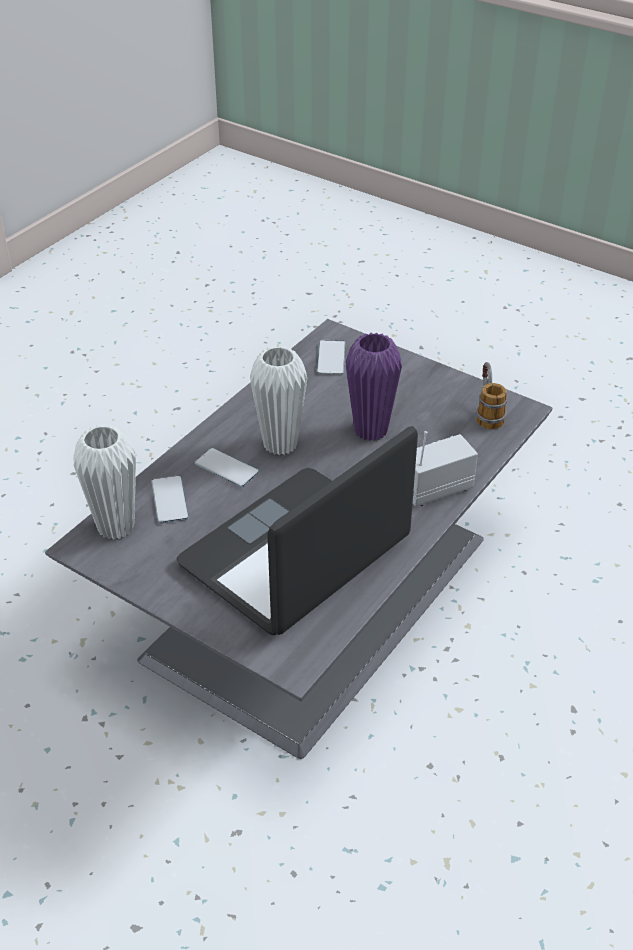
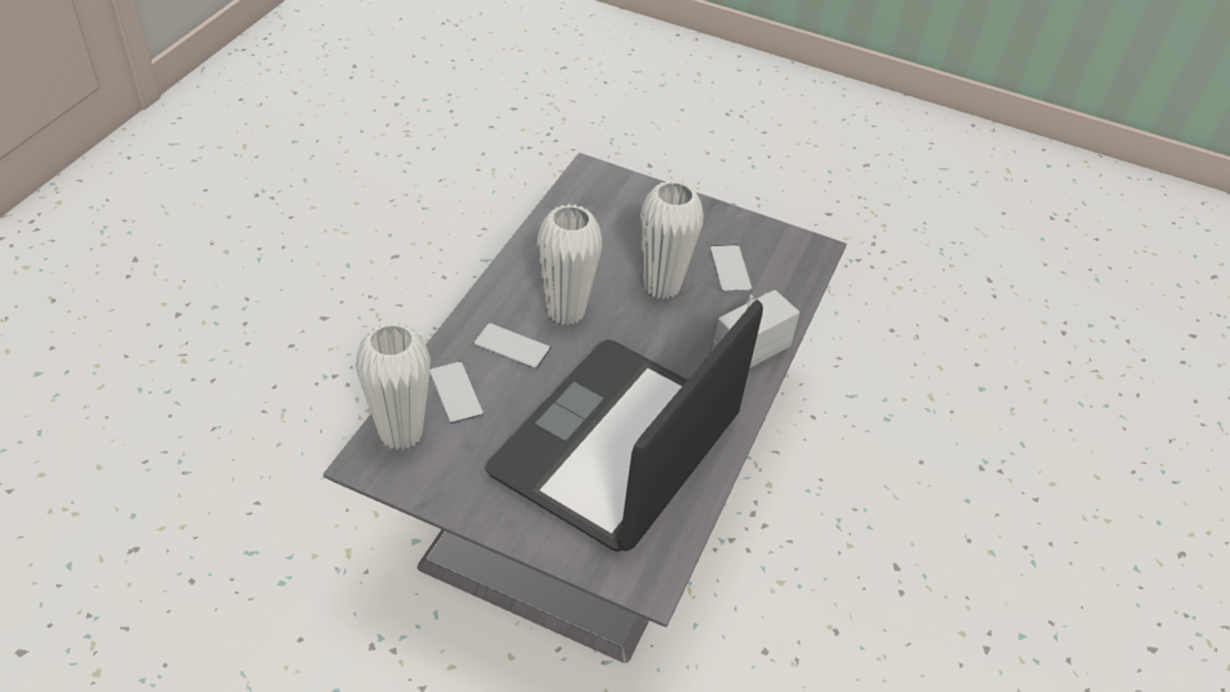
camera: 15 degrees left, 5 degrees up
(331, 357) = (595, 200): phone -> phone (730, 268)
(370, 430) = (661, 286): purple vase -> white vase
(487, 412) = (781, 255): mug -> none

